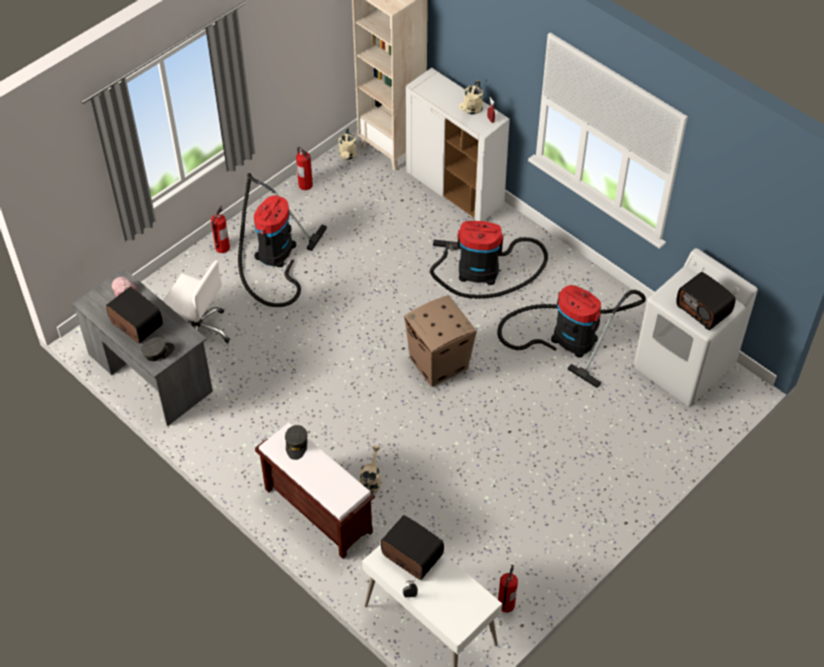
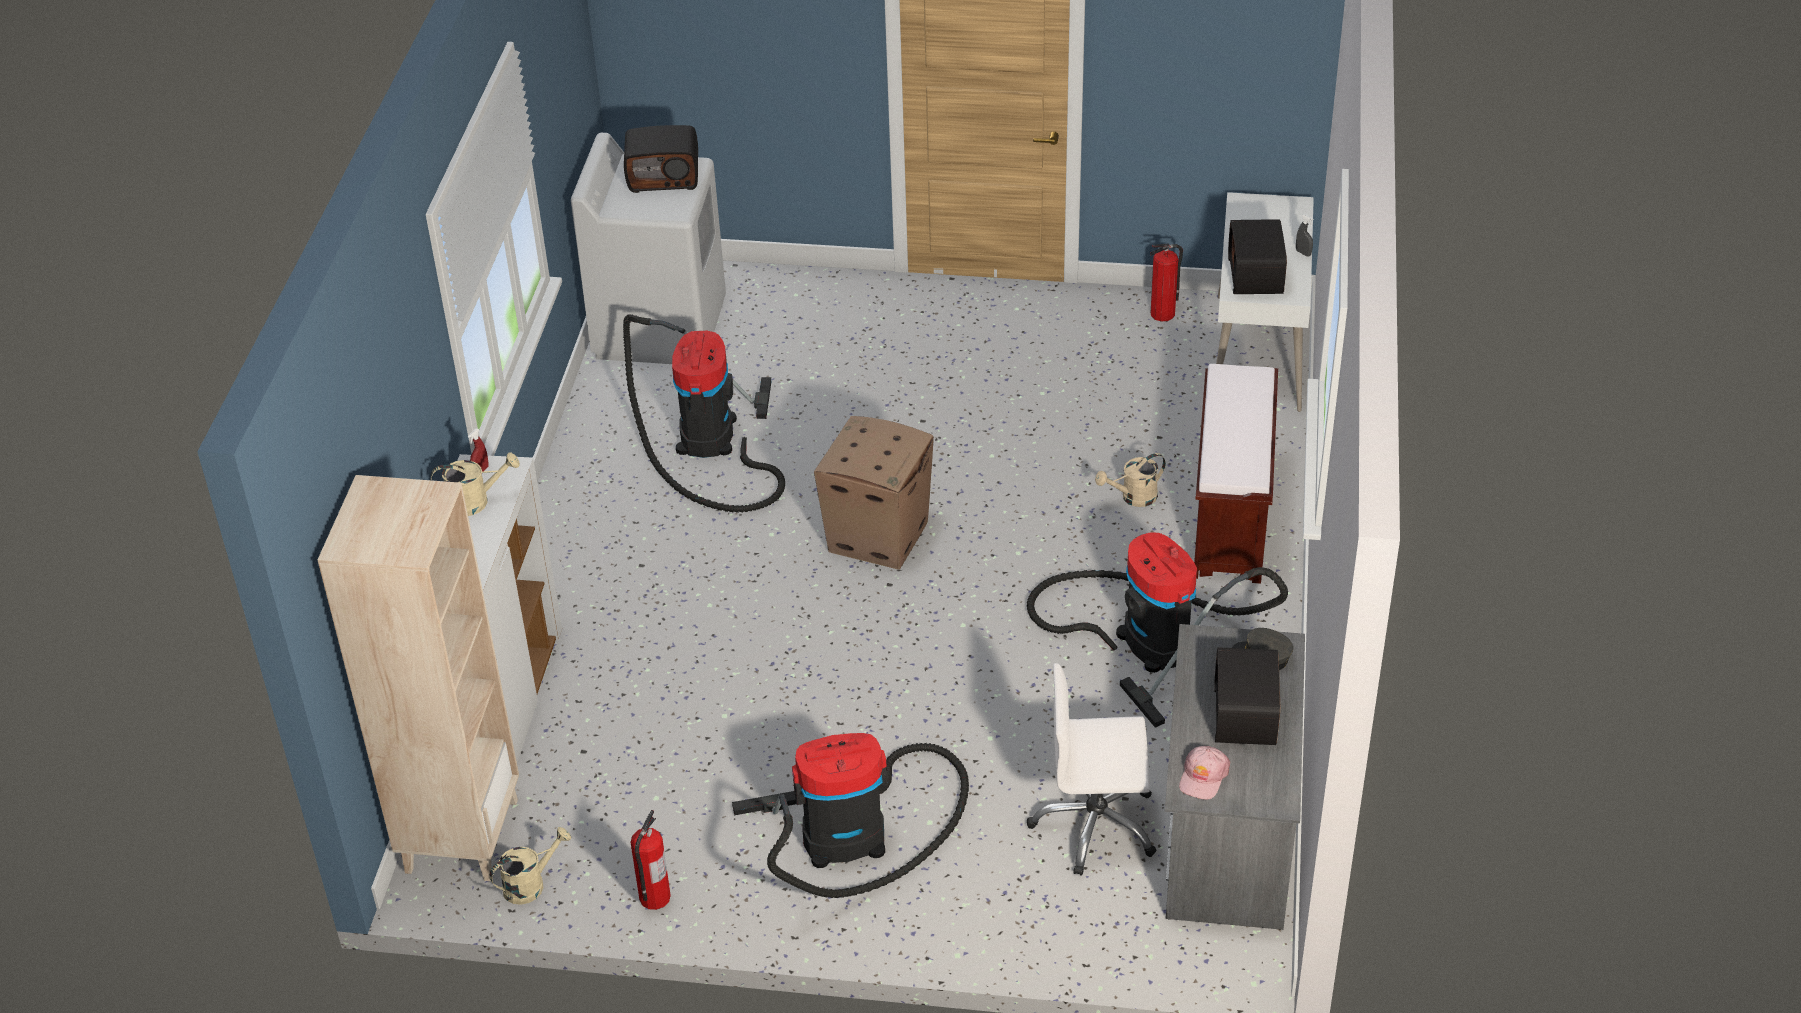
camera: 125 degrees left, 10 degrees down
(199, 331) = (1095, 825): white office chair -> white office chair turned 75 degrees counterclockwise
(222, 248) = (902, 914): fire extinguisher -> none
(296, 445) = (1225, 456): grey cap -> none
(483, 271) = (658, 580): vacuum cleaner -> vacuum cleaner (1149, 638)
(704, 309) = (664, 176): radio -> radio turned 75 degrees clockwise

